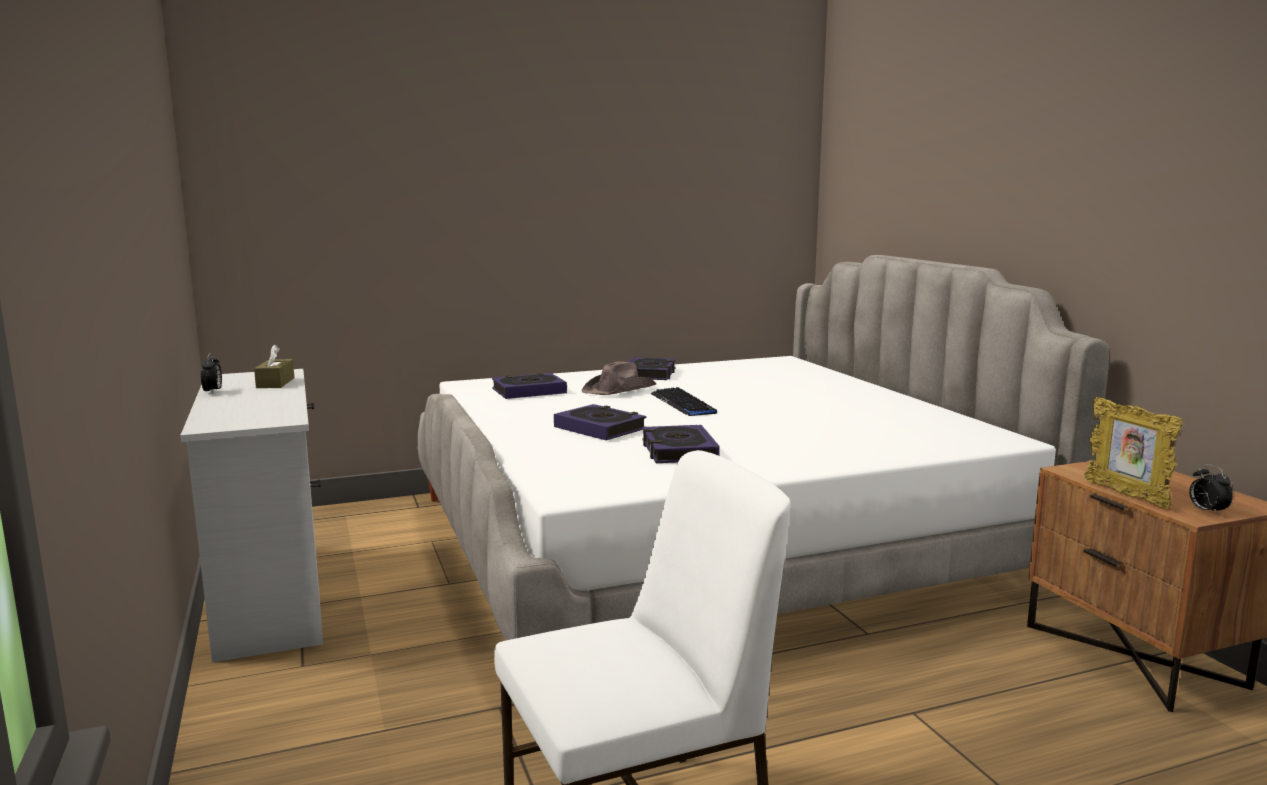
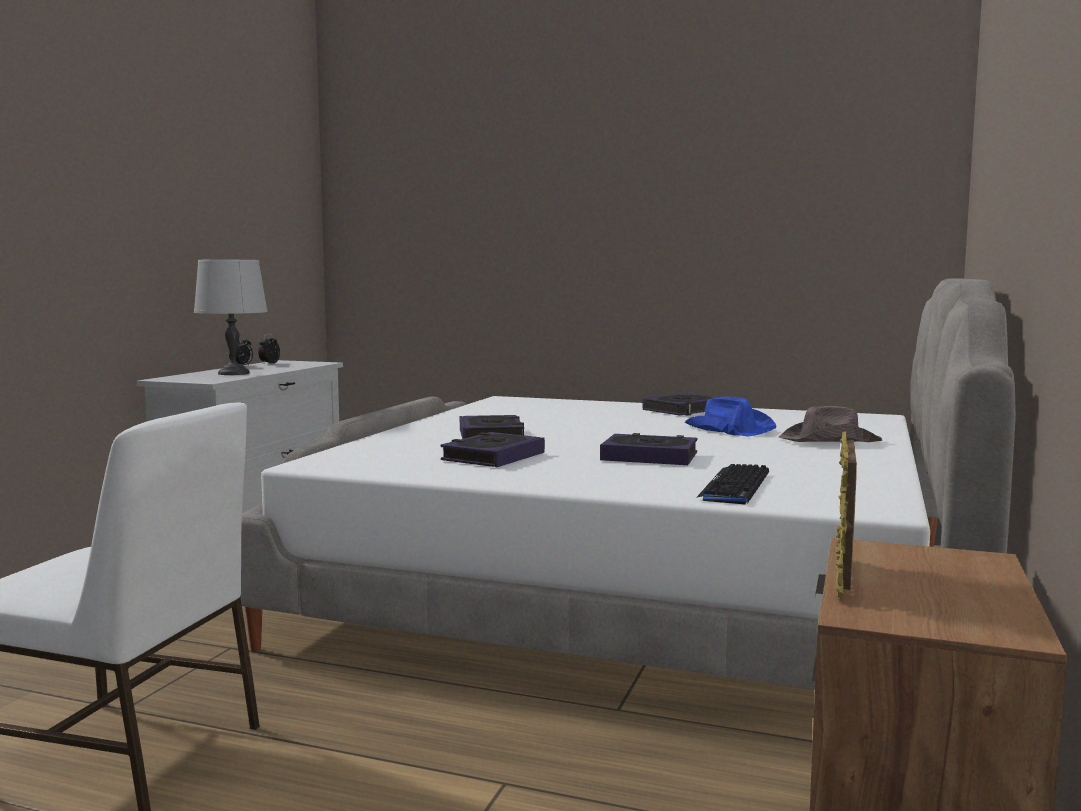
camera: 40 degrees right, 5 degrees down
(257, 404) = (233, 373): none -> grey table lamp
(275, 383) = (291, 366): brown tissue box -> none
(529, 391) = (531, 408): book -> book (649, 457)
(620, 389) = (611, 416): brown hat -> brown hat (831, 440)
(683, 404) = (627, 431): keyboard -> keyboard (735, 486)
(739, 388) = (729, 429): none -> blue hat
(1206, 511) = (897, 617): alarm clock -> alarm clock (269, 364)

